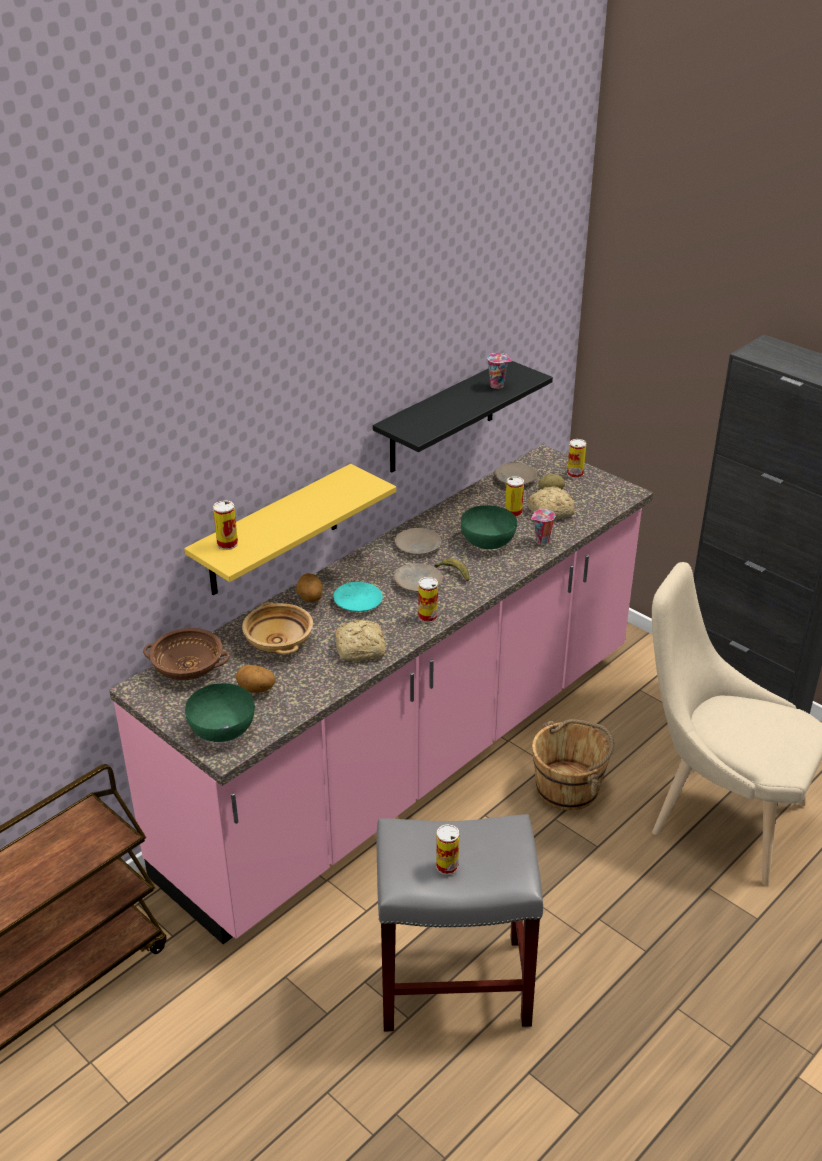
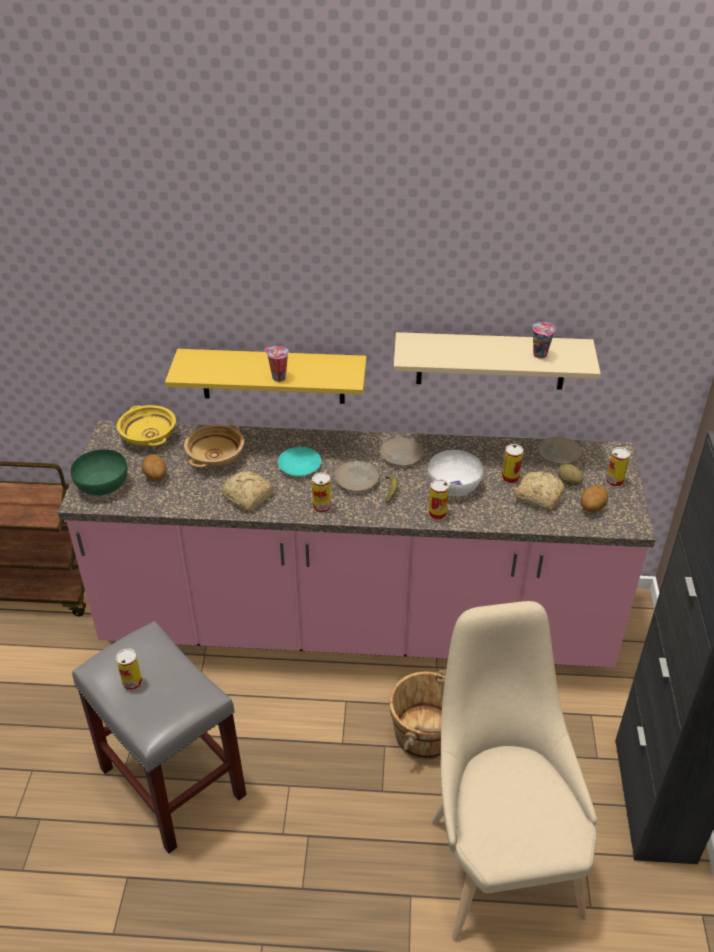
camera: 50 degrees right, 5 degrees up
(187, 668) = (148, 437): brown bowl -> yellow bowl
(227, 544) = (200, 361): can -> can (437, 514)
(310, 599) = (278, 443): potato -> potato (591, 508)
(442, 417) = (491, 361): black shelf -> beige shelf
(487, 541) = (453, 485): green bowl -> white bowl
(541, 541) = (491, 513): cup -> cup (278, 377)

